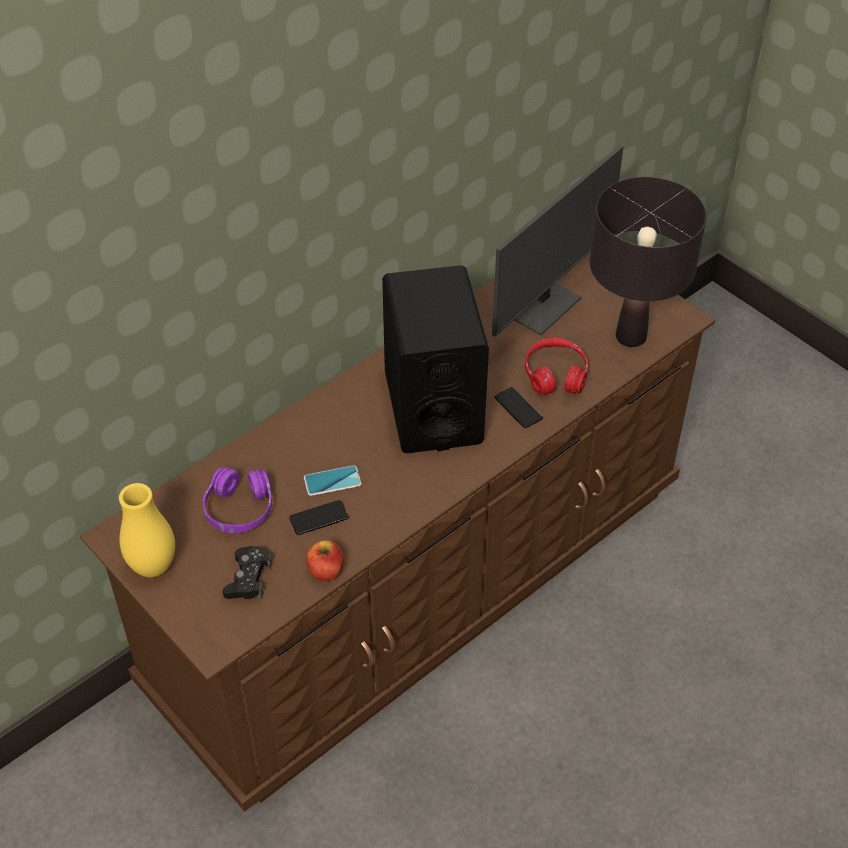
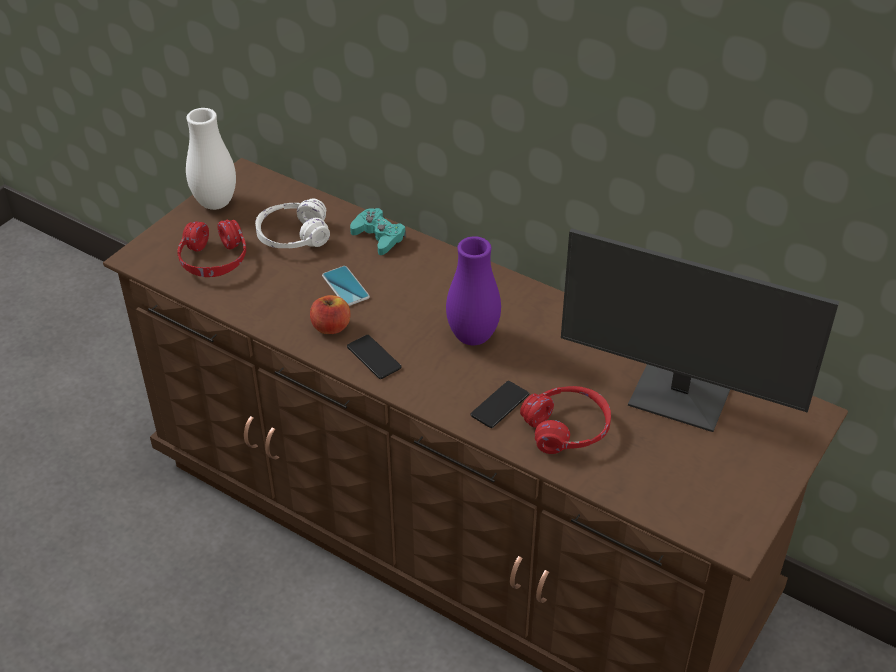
camera: 75 degrees right, 5 degrees down
(153, 566) = (215, 203): yellow vase -> white vase
(239, 509) = (293, 236): purple headphones -> white headphones
(248, 578) = (214, 260): black game controller -> red headphones
(269, 444) = (379, 236): none -> turquoise game controller
(319, 518) = (296, 287): phone -> phone (374, 357)
(326, 570) = (233, 306): apple -> apple (331, 327)
(432, 407) = (473, 337): black speaker -> purple vase
(631, 337) = (667, 490): black table lamp -> none

